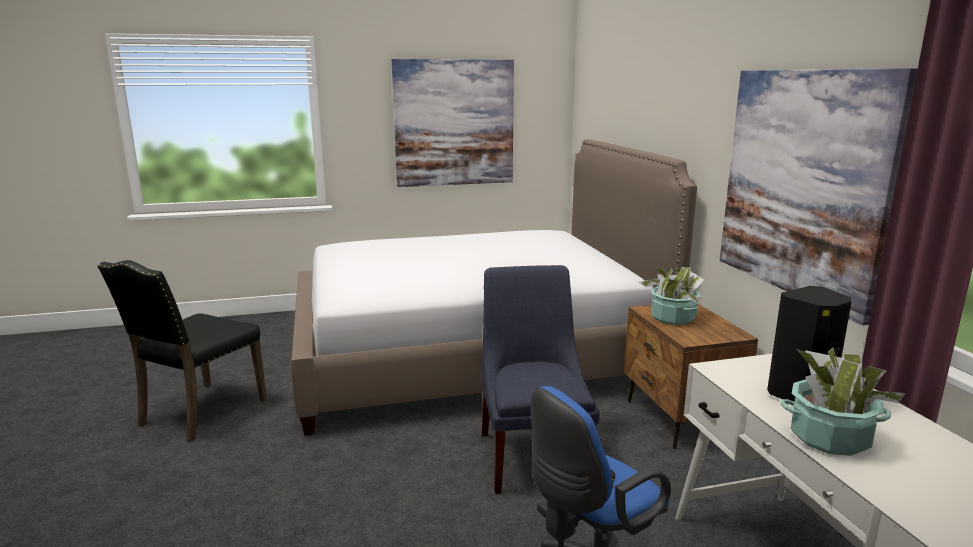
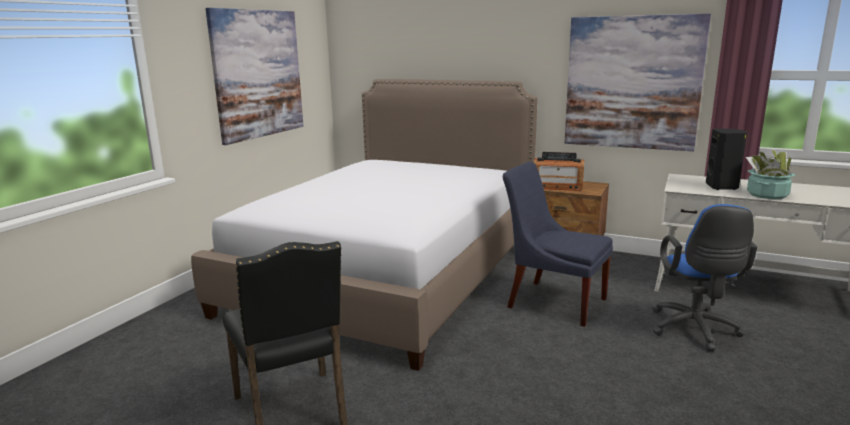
camera: 50 degrees left, 0 degrees up
(673, 318) = (557, 186): potted plant -> radio

